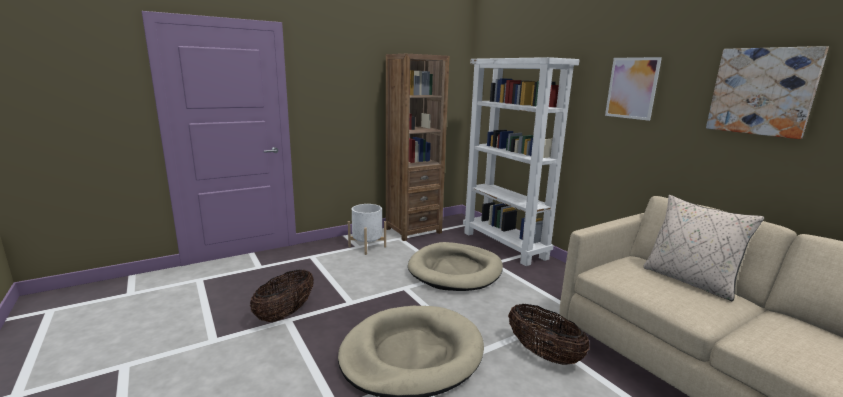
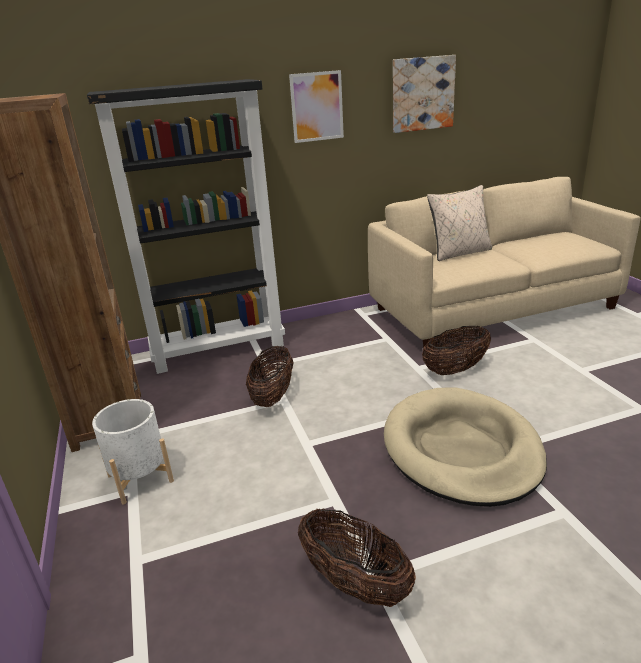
camera: 75 degrees left, 10 degrees up
(455, 270) = (273, 396): beige dog bed -> basket
(505, 245) = (219, 349): white bookcase -> black bookcase

